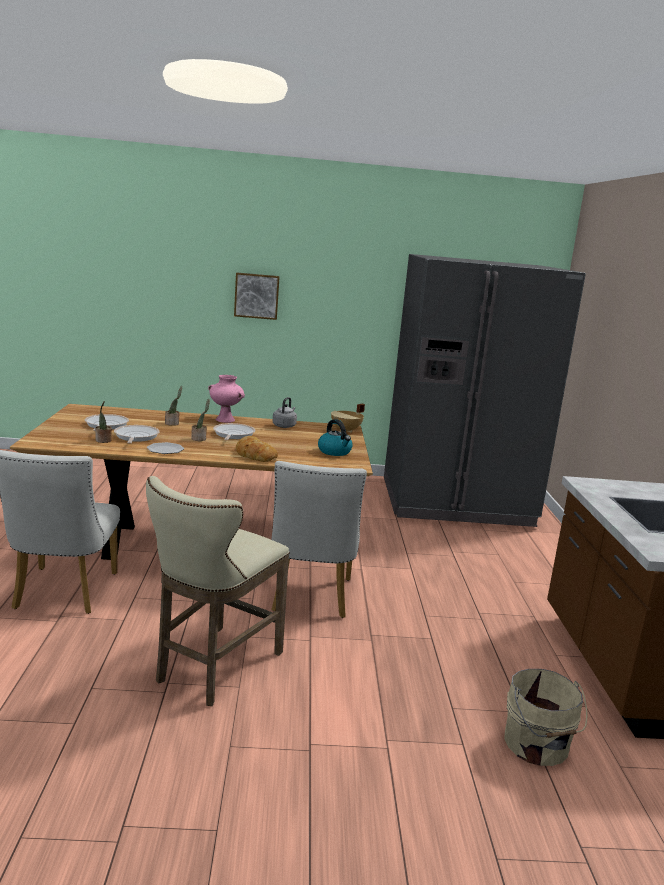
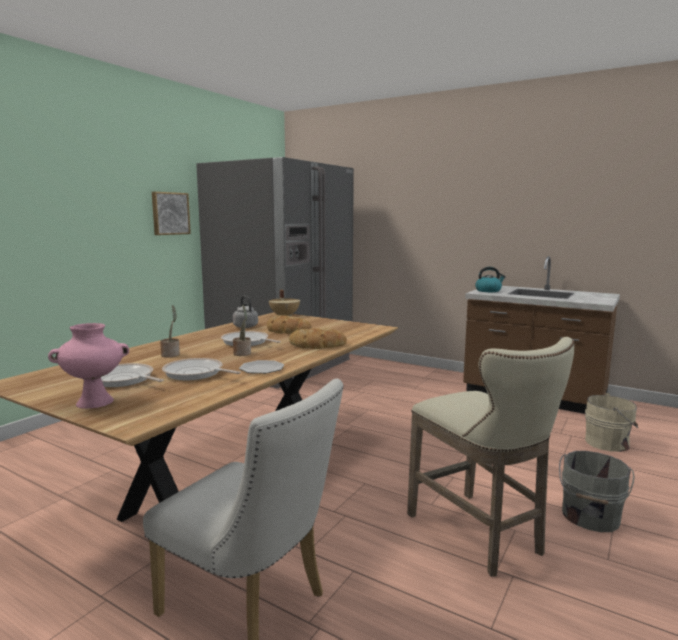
camera: 55 degrees left, 5 degrees down
(103, 441) = (187, 388): potted plant -> none
(226, 420) = (193, 338): pink vase -> pink vase (95, 402)
(256, 296) = (64, 214): picture -> picture (170, 213)
(289, 439) = (287, 331): none -> bread
(305, 733) = (590, 517): none -> grey bucket
(310, 598) = (385, 458): white chair -> none
(335, 452) = (337, 326): kettle -> kettle (488, 290)

